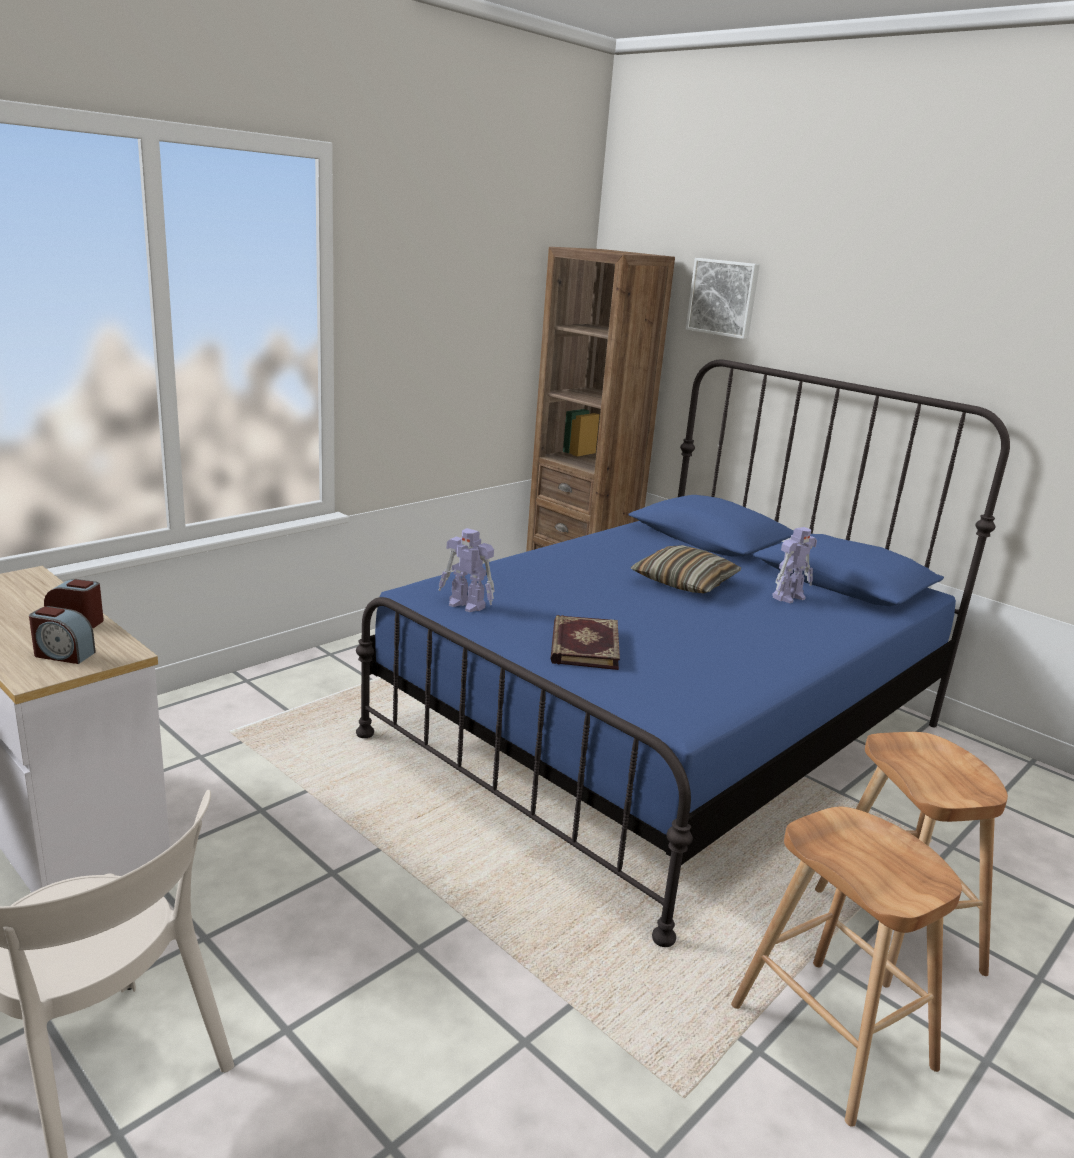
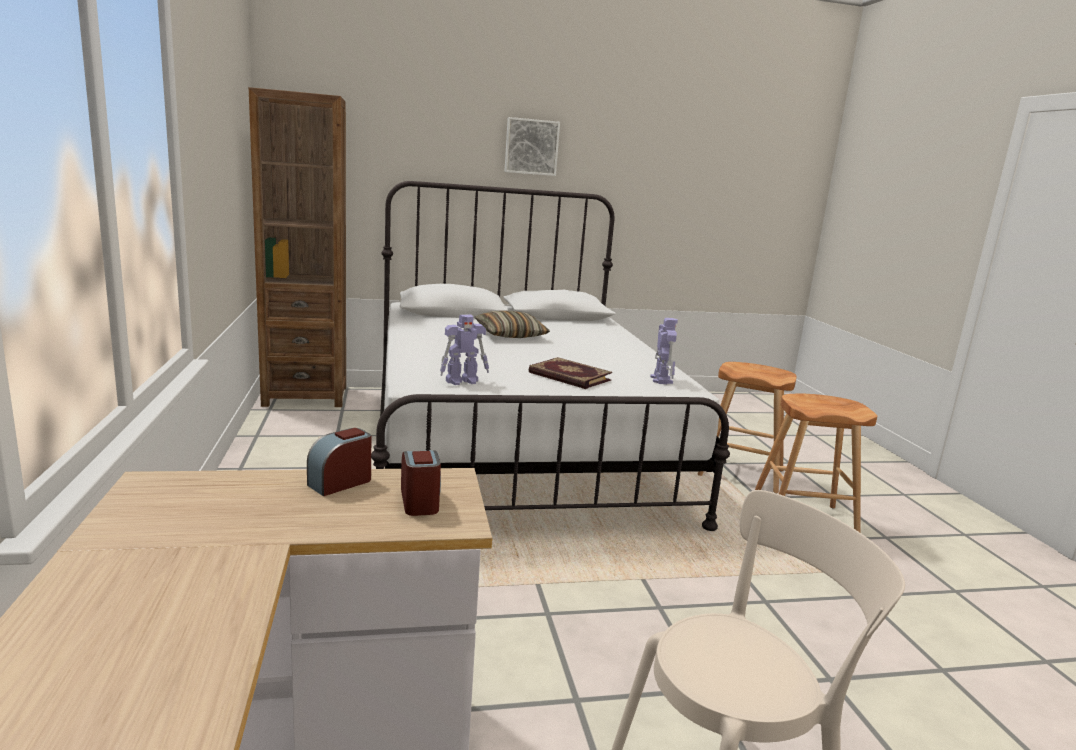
camera: 55 degrees left, 5 degrees down
(63, 654) = (420, 501): alarm clock -> alarm clock turned 60 degrees counterclockwise
(665, 730) = (516, 446): blue bed -> white bed
(723, 298) = (396, 134): picture -> picture (531, 147)
(789, 597) = (562, 327): toy robot -> toy robot (661, 379)

